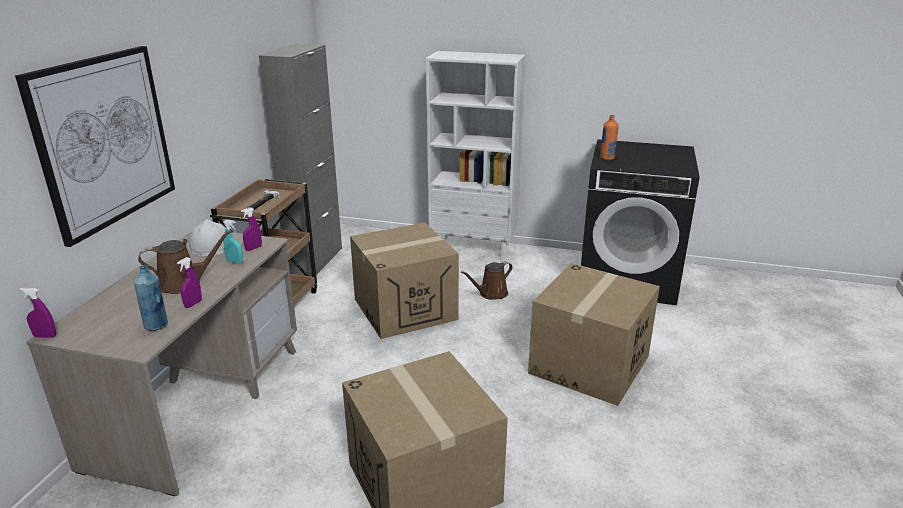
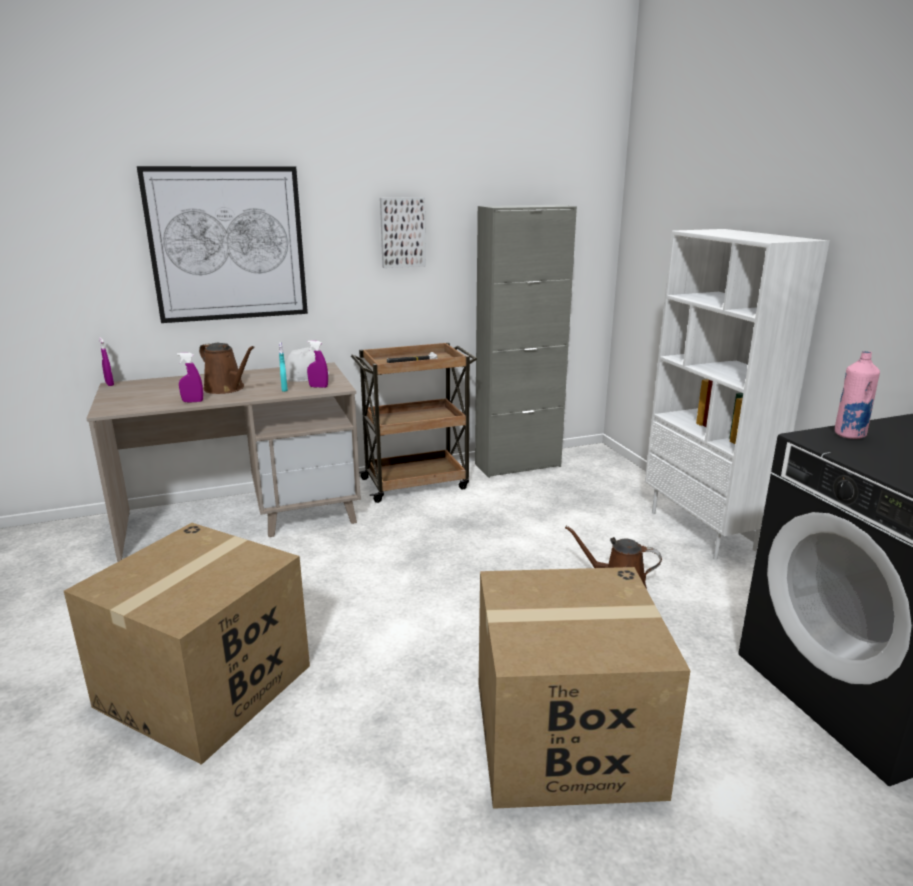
camera: 55 degrees right, 5 degrees down
(156, 325) = (147, 403): blue bottle -> none
(216, 90) = (402, 232): none -> picture
(405, 309) = (502, 544): cardboard box -> none
(607, 158) = (849, 435): orange bottle -> pink bottle

